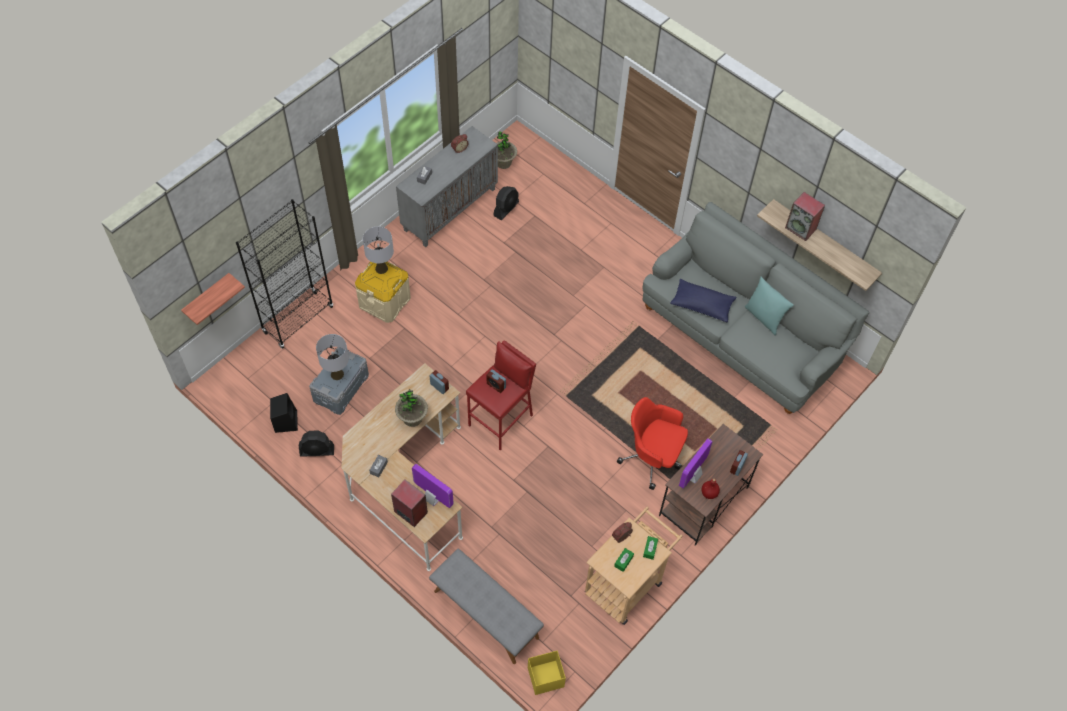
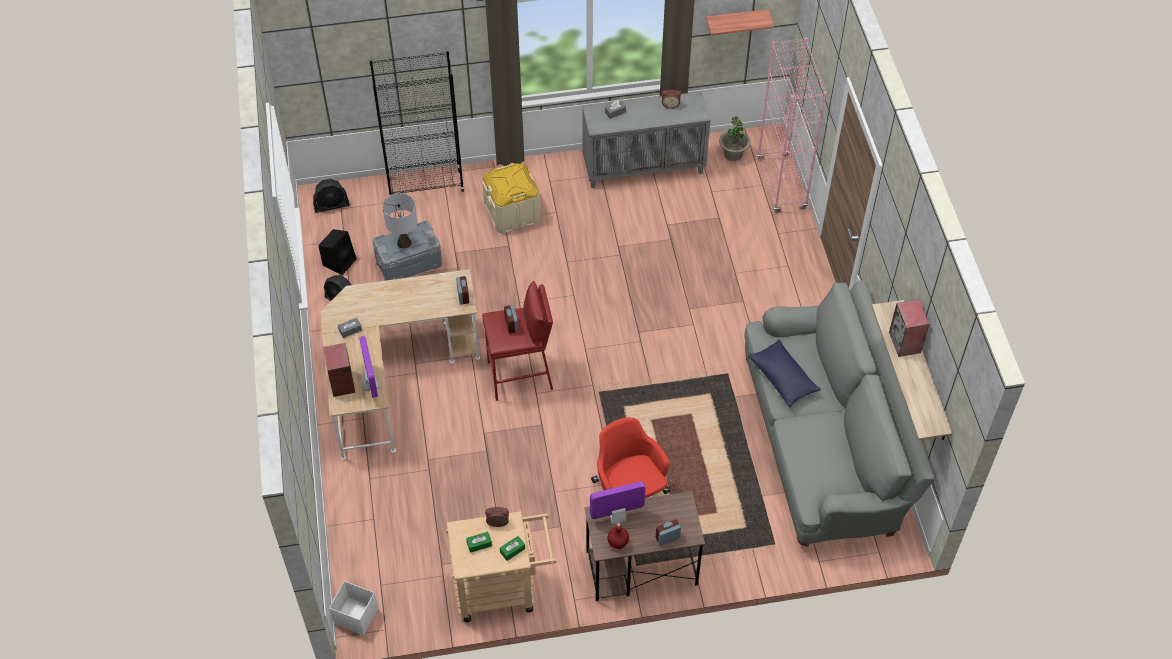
camera: 40 degrees right, 5 degrees down
(207, 297) = (329, 103): shelf -> shelf (736, 21)
(381, 268) = (516, 174): grey table lamp -> none
(412, 418) = (415, 308): potted plant -> none
(485, 614) = (354, 528): grey bench -> none
(506, 208) = (697, 196): black fan -> black fan (331, 205)
(545, 677) = (355, 615): yellow storage box -> white storage box
(555, 165) = (781, 184): none -> pink bookcase
(764, 317) = (837, 428): turquoise pillow -> none

